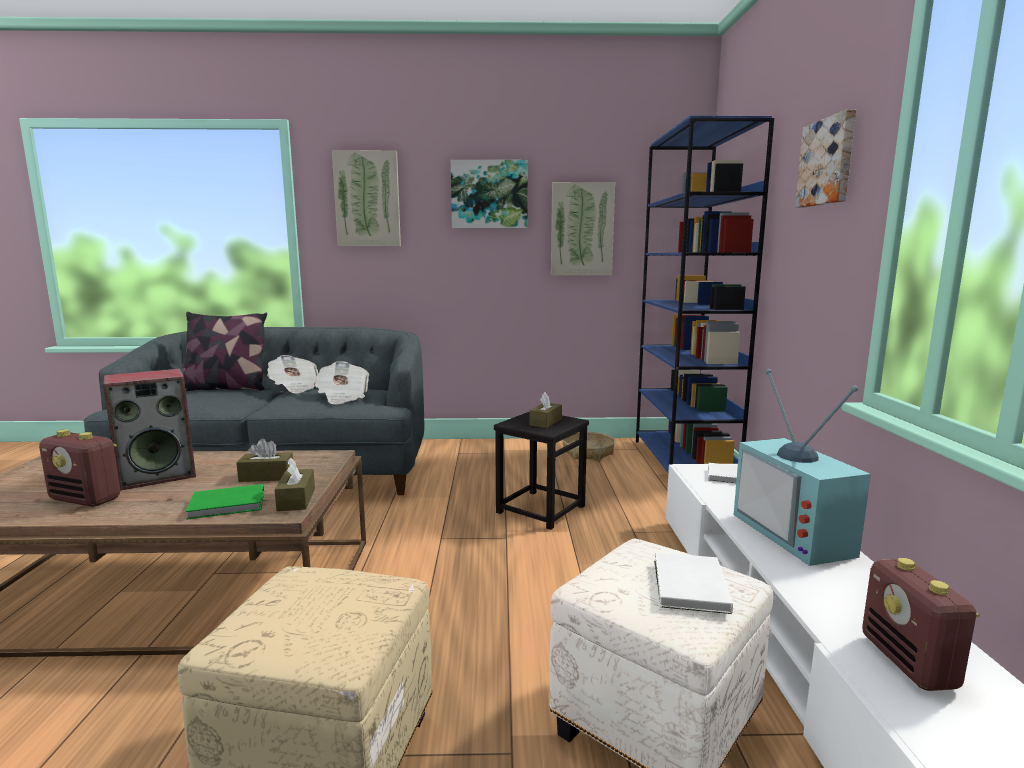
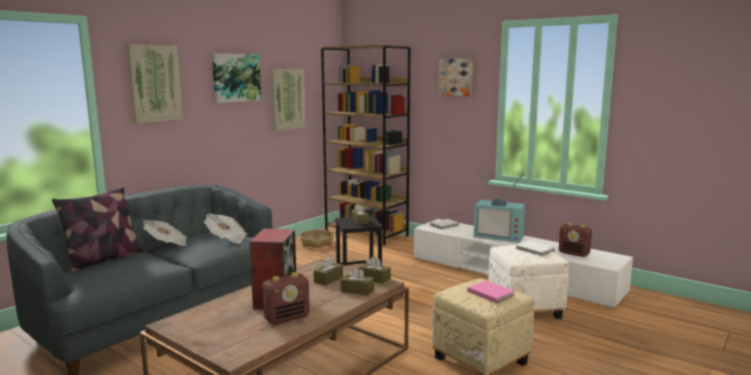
camera: 50 degrees left, 0 degrees up
(229, 504) = (357, 290): green book -> brown tissue box
(317, 617) = (490, 293): none -> pink book
(684, 461) = (367, 233): blue bookcase -> brown bookcase

